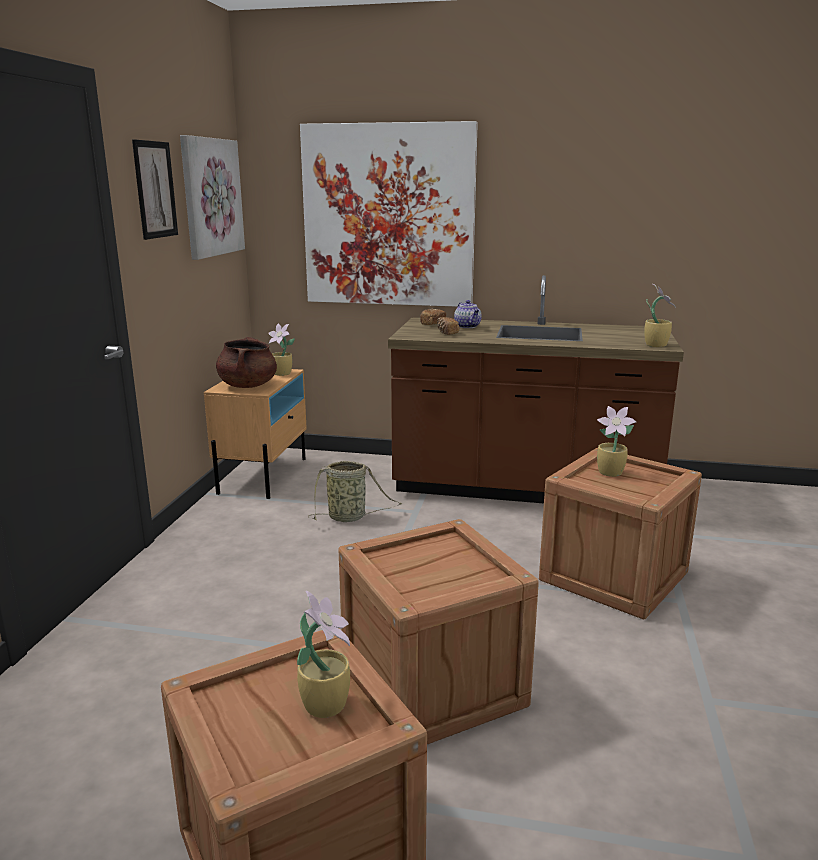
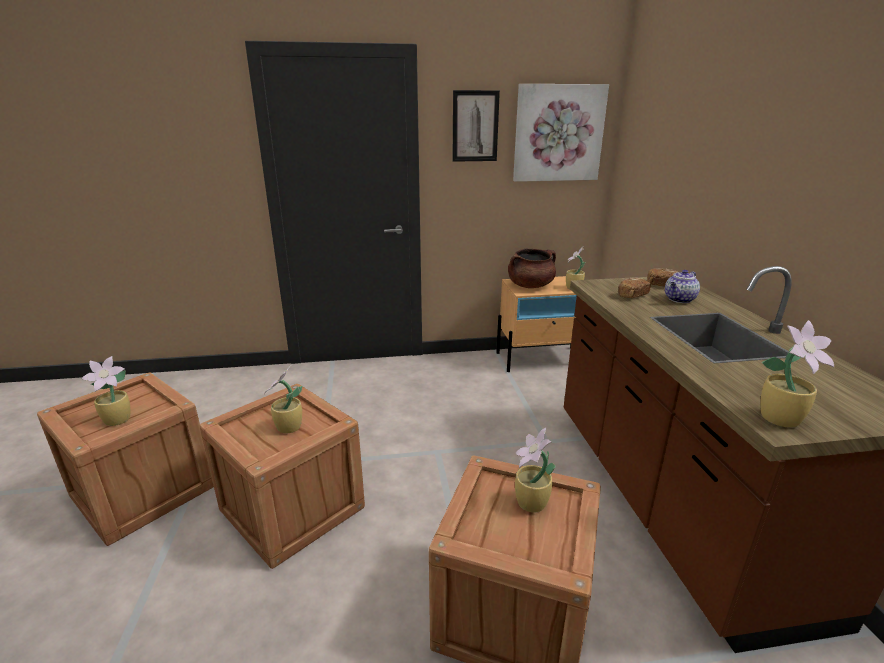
camera: 70 degrees right, 5 degrees up
(349, 517) = (507, 412): basket -> none
(388, 216) = (692, 163): picture -> none
(444, 561) = (288, 428): none -> potted plant

